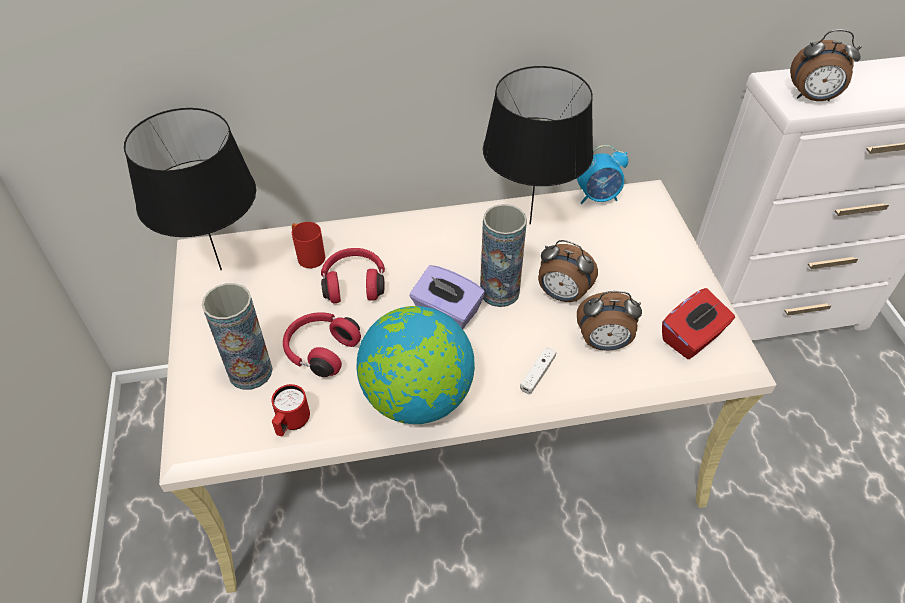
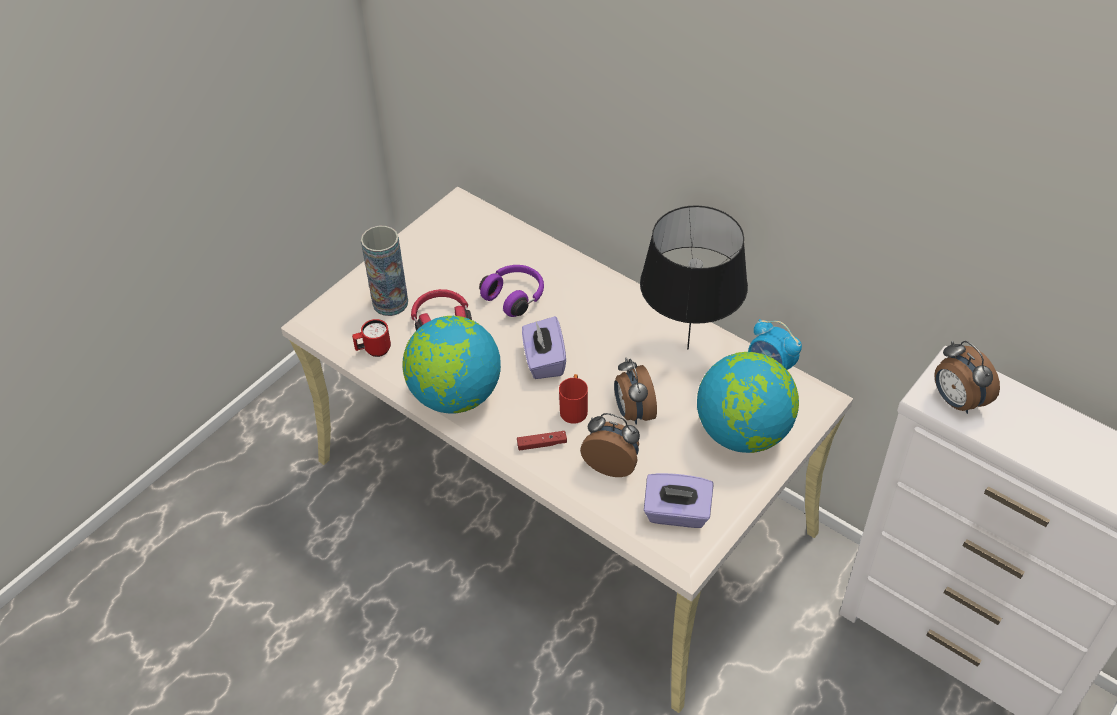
camera: 50 degrees right, 0 degrees up
(221, 269) = (453, 225): black table lamp -> none
(308, 256) = (512, 256): red mug -> red mug (574, 408)
(354, 283) = (515, 296): red headphones -> purple headphones
(499, 292) = (596, 376): vase -> none
(537, 374) = (542, 444): white game controller -> red game controller
(603, 343) = (612, 464): alarm clock -> alarm clock turned 150 degrees clockwise
(645, 249) = (743, 433): none -> globe
(692, 338) = (676, 513): red tissue box -> purple tissue box

